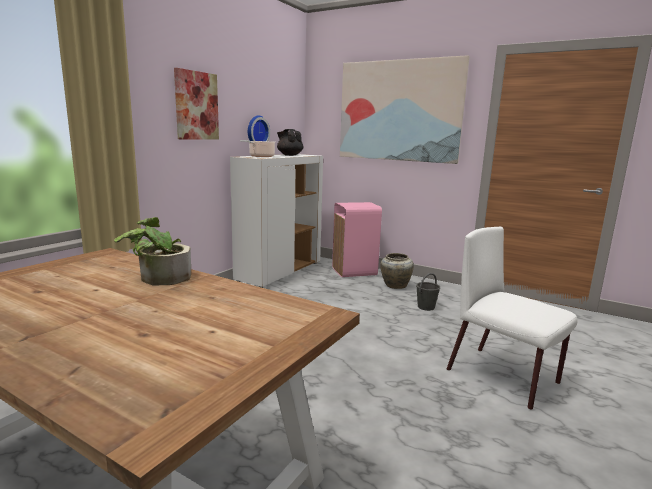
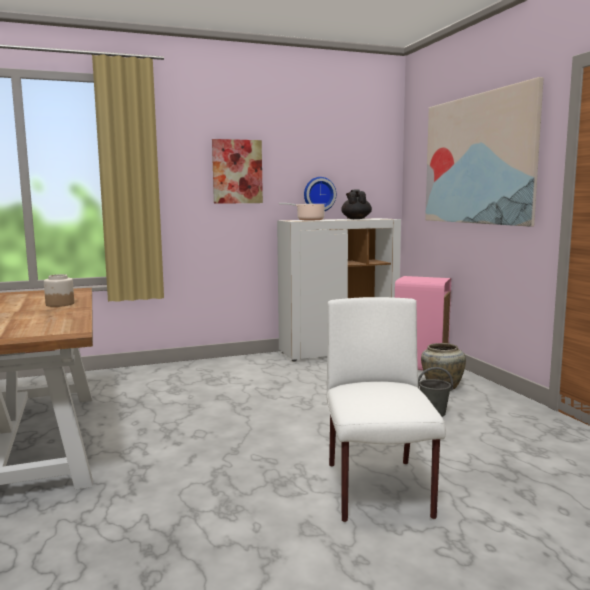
camera: 40 degrees right, 5 degrees down
(159, 278) = (59, 304): potted plant -> jar

